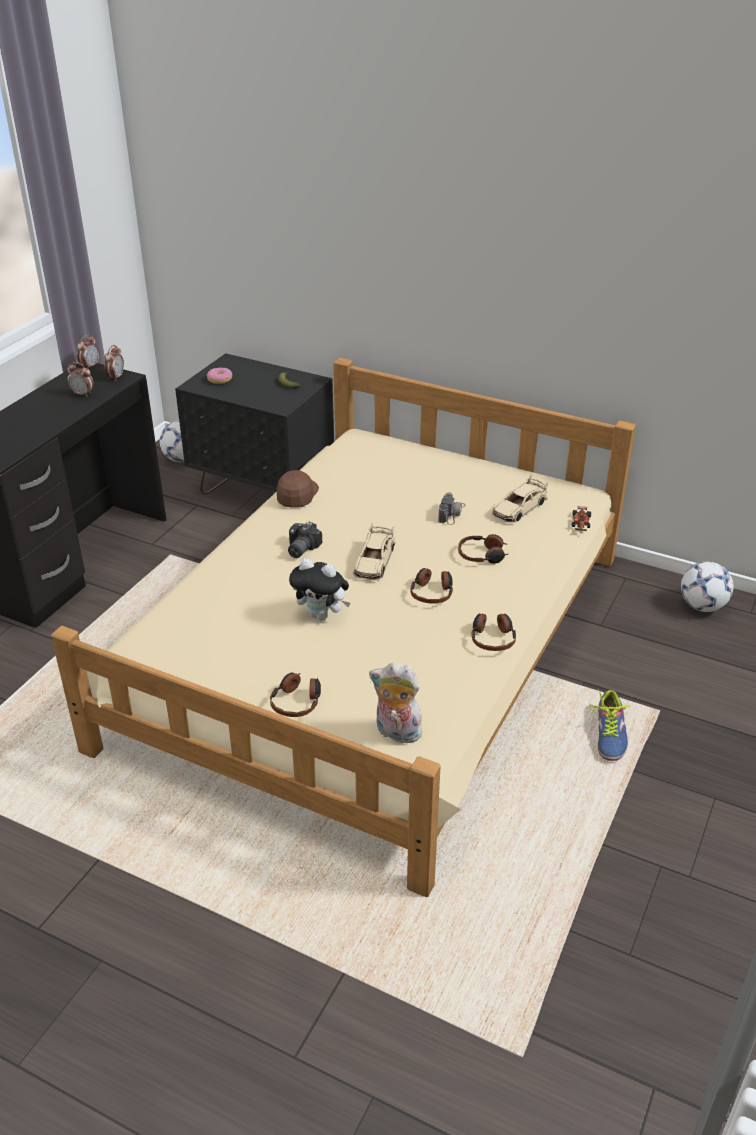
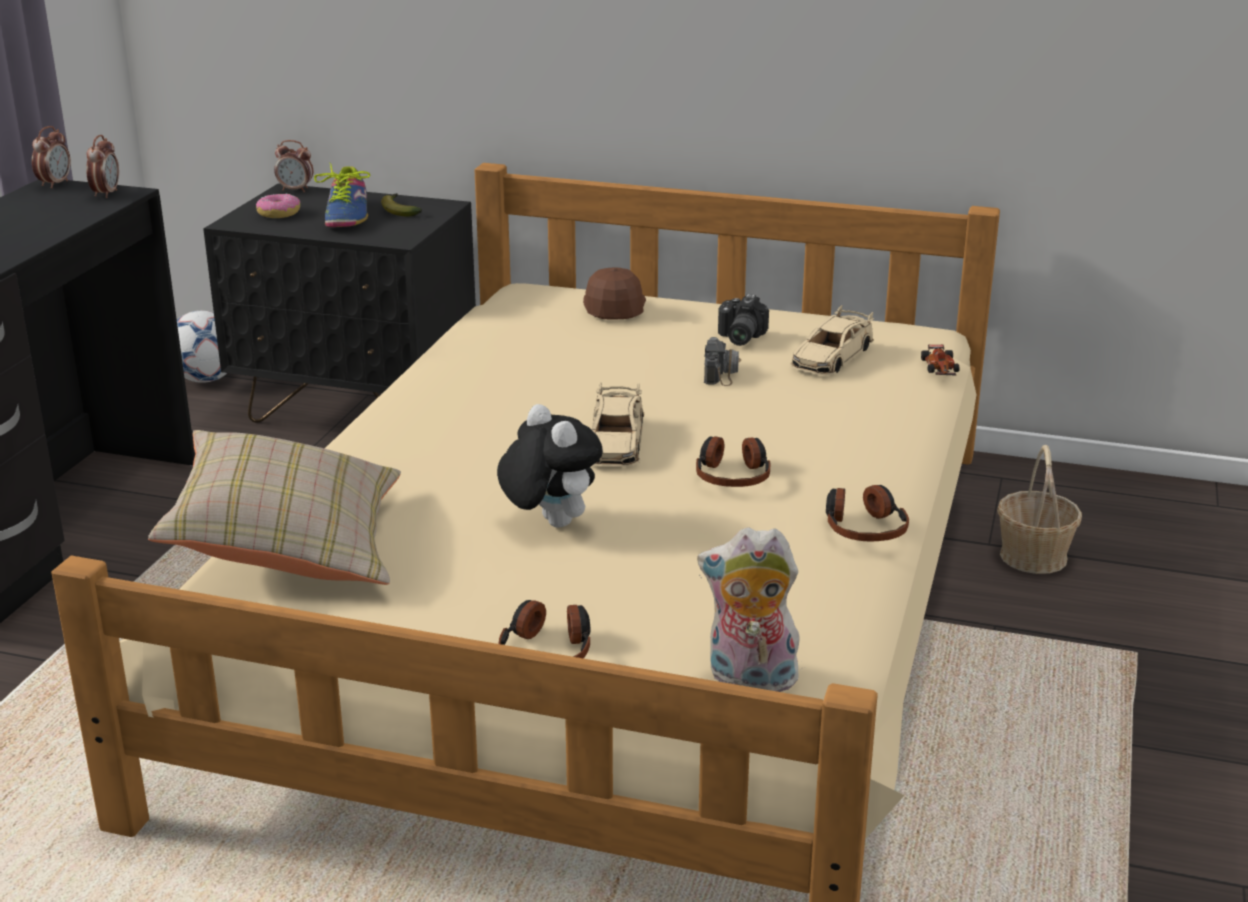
camera: 10 degrees left, 10 degrees down
(83, 394) = (50, 216): alarm clock -> alarm clock (296, 190)
(182, 616) = (288, 546): none -> beige pillow
(296, 494) = (447, 367): brown cap -> brown cap (614, 306)
(300, 548) = (477, 436): camera -> camera (738, 337)
(322, 615) = (549, 523): plush toy -> plush toy turned 135 degrees counterclockwise
(482, 555) = (797, 420): headphones -> none
(610, 734) = (1069, 696): shoe -> shoe (347, 215)
(623, 637) = (1033, 557): none -> basket
(702, 606) = (1138, 504): football -> none

